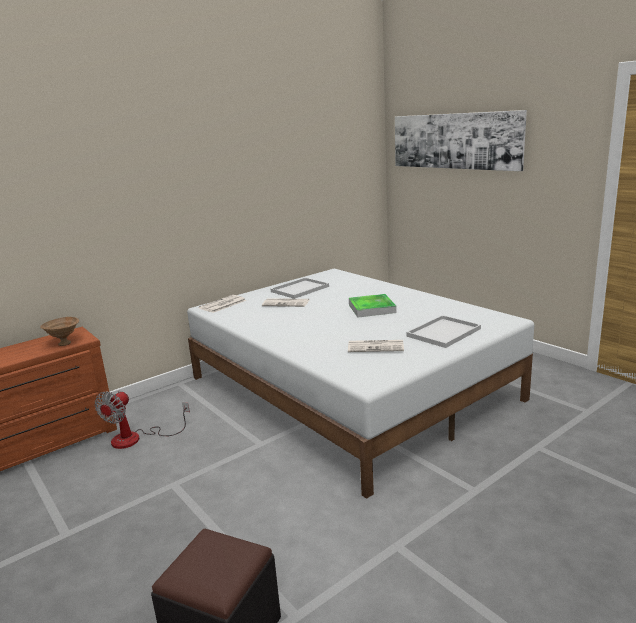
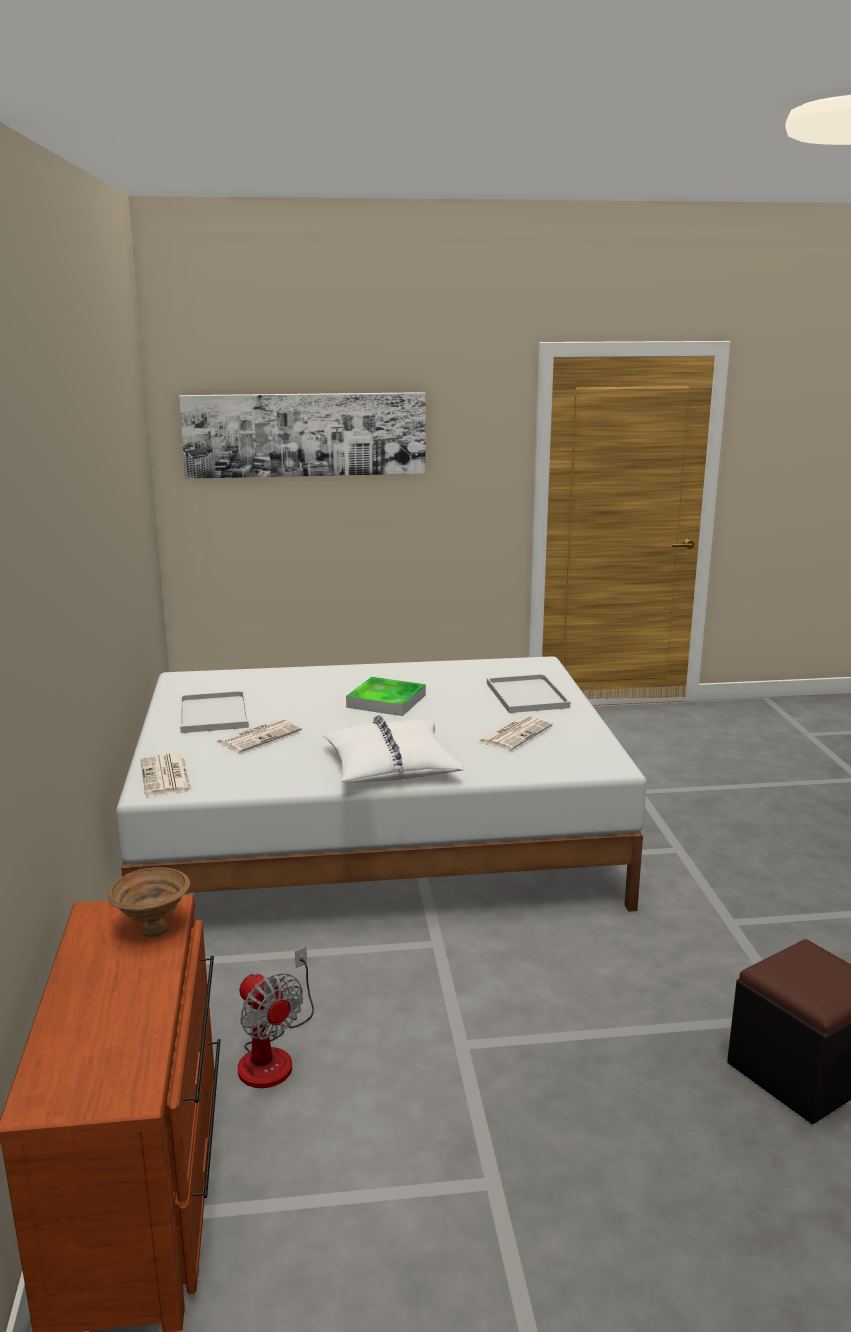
camera: 60 degrees left, 0 degrees up
(288, 334) = (390, 765): none -> white pillow

